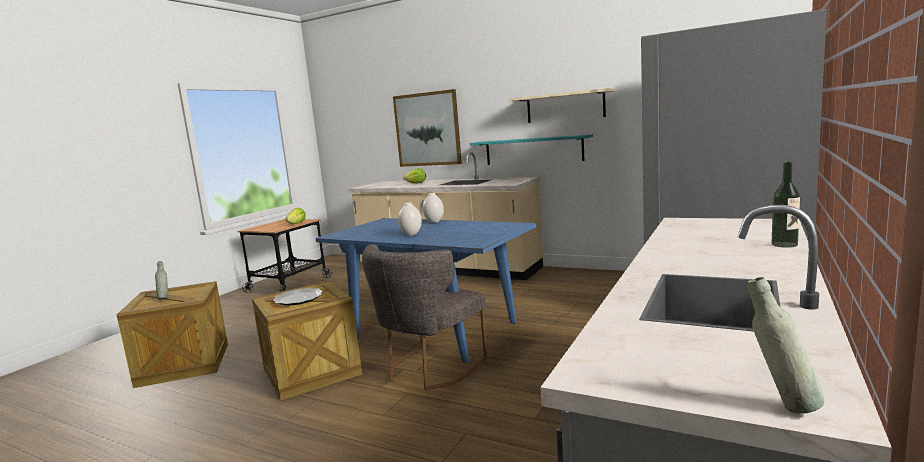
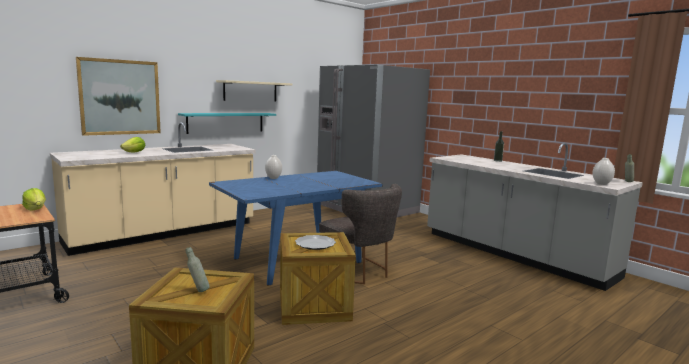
camera: 70 degrees left, 0 degrees up
(410, 234) = (306, 185): white vase -> white vase (601, 184)

